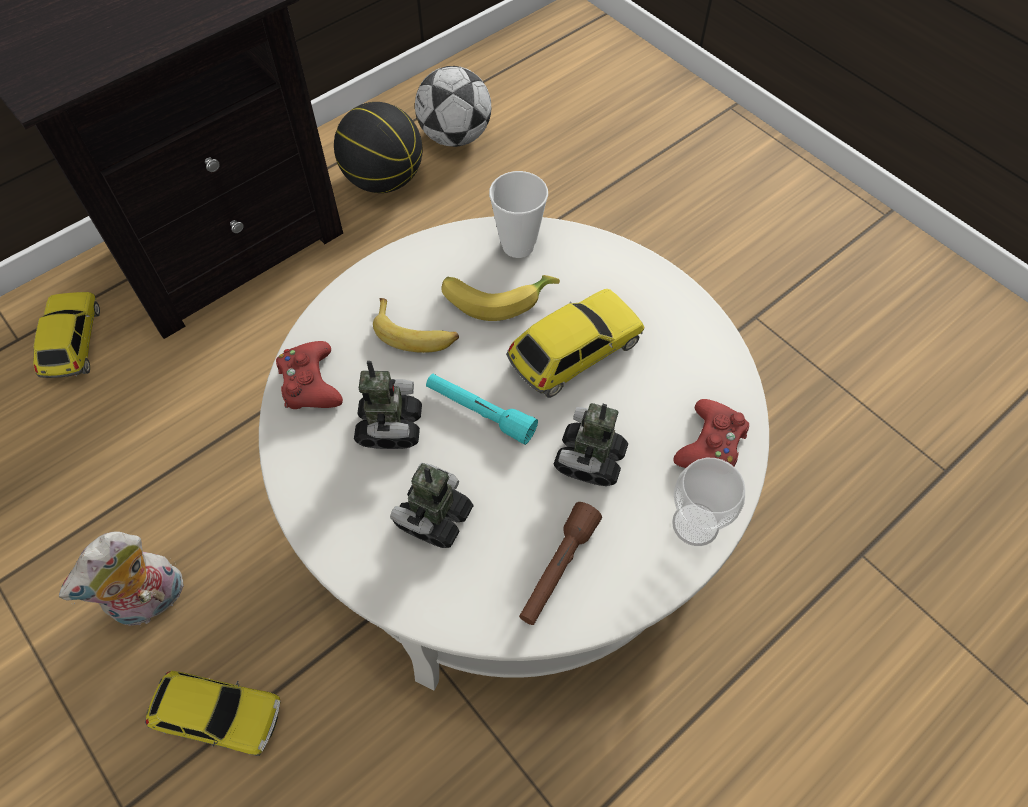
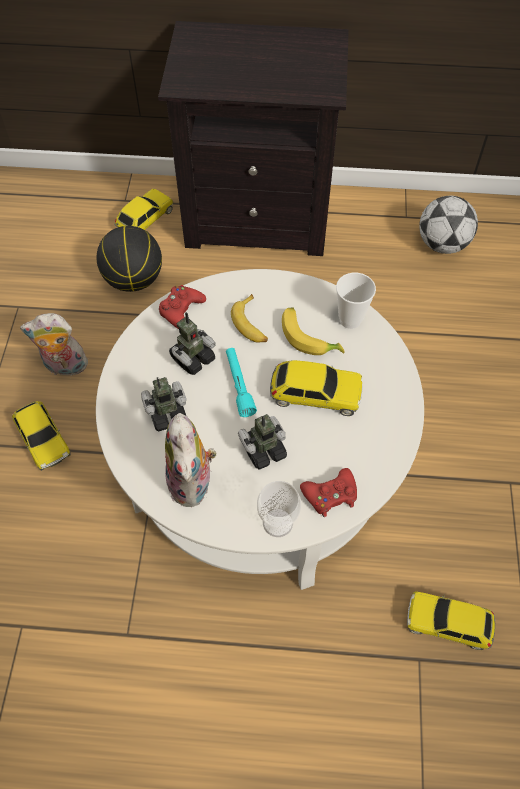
camera: 45 degrees right, 0 degrees up
(384, 179) = (375, 241): basketball -> basketball (134, 279)
(558, 569) = (193, 483): brown flashlight -> plush toy
(847, 496) = (448, 623): none -> toy car

